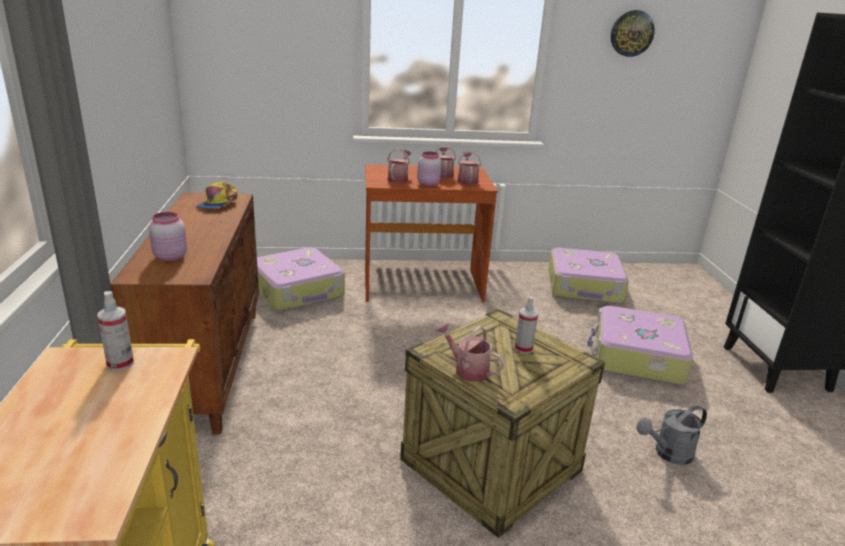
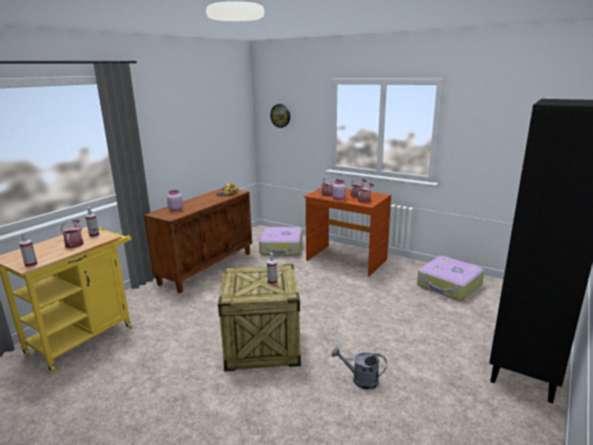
camera: 40 degrees right, 5 degrees down
(97, 503) = (31, 265): none -> spray bottle
(467, 369) = (232, 281): watering can -> watering can (75, 243)
(631, 33) = (501, 112): wall clock -> wall clock (280, 115)
(636, 357) = (422, 330): suitcase -> none

